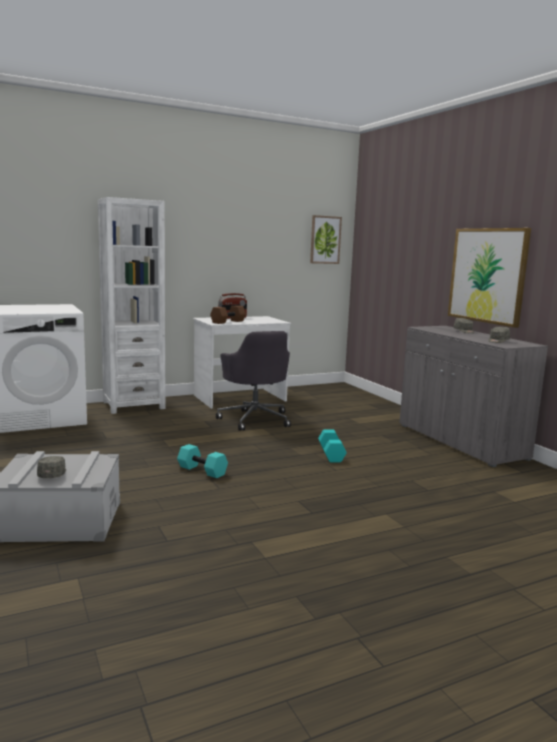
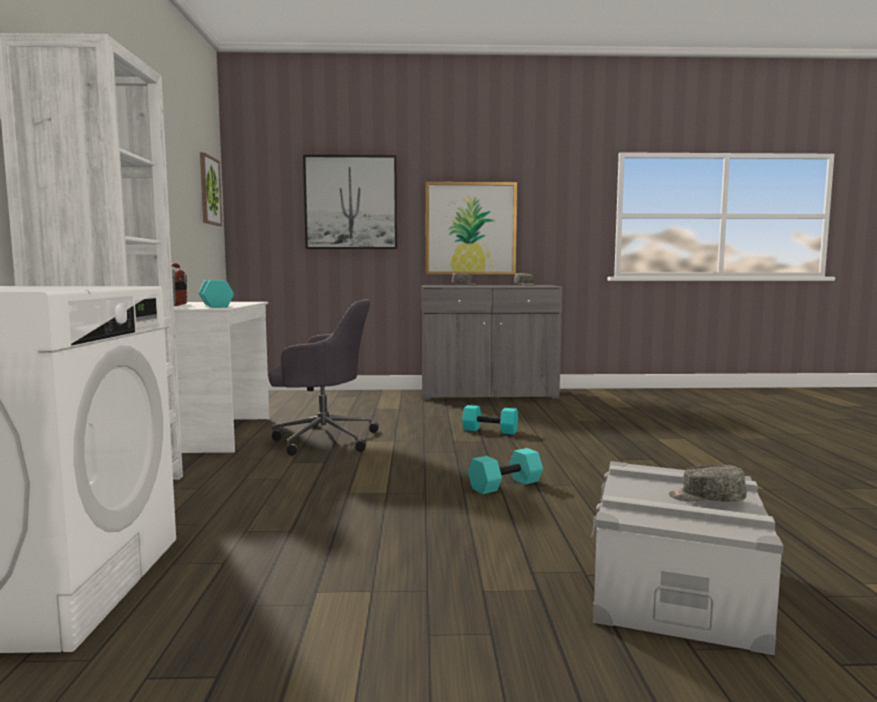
camera: 65 degrees left, 5 degrees down
(228, 322) = (217, 306): brown dumbbell -> turquoise dumbbell
(412, 247) = (351, 202): none -> picture

